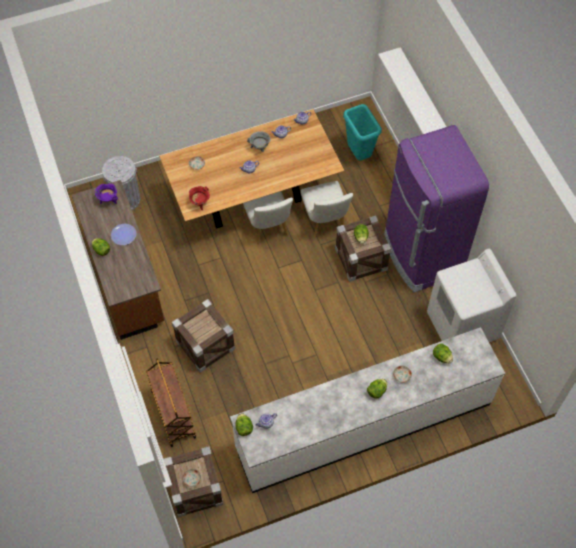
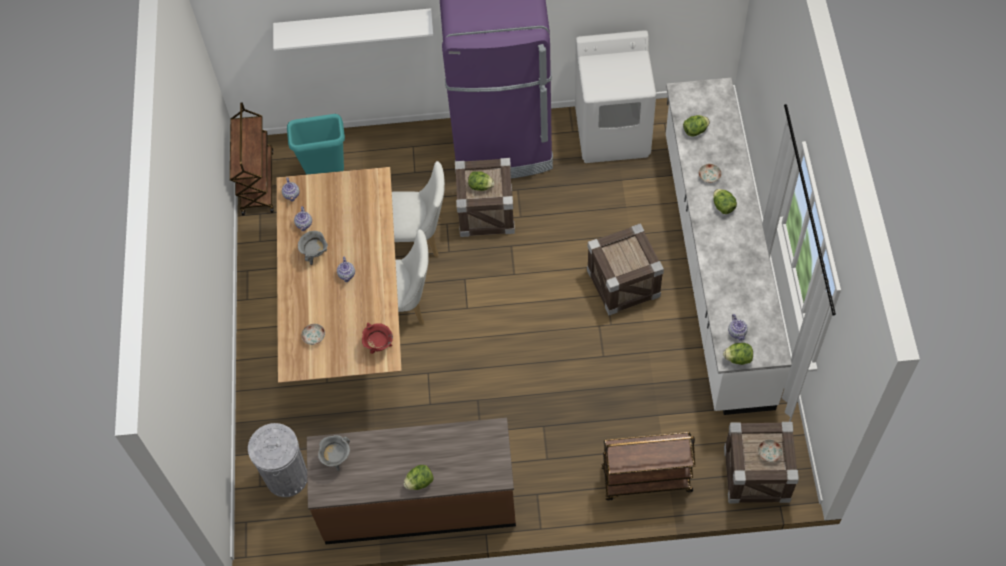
camera: 70 degrees left, 0 degrees up
(108, 200) = (336, 458): purple cooking pot -> grey cooking pot
(123, 234) = (403, 448): plate -> none
(205, 345) = (556, 420): crate -> crate (623, 283)
(338, 117) = (257, 182): none -> brown cart

